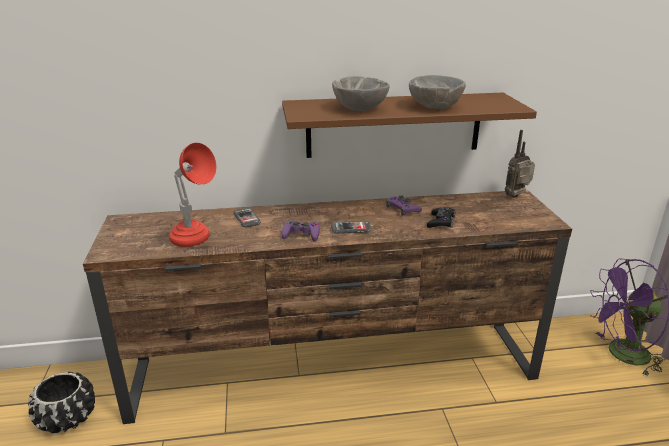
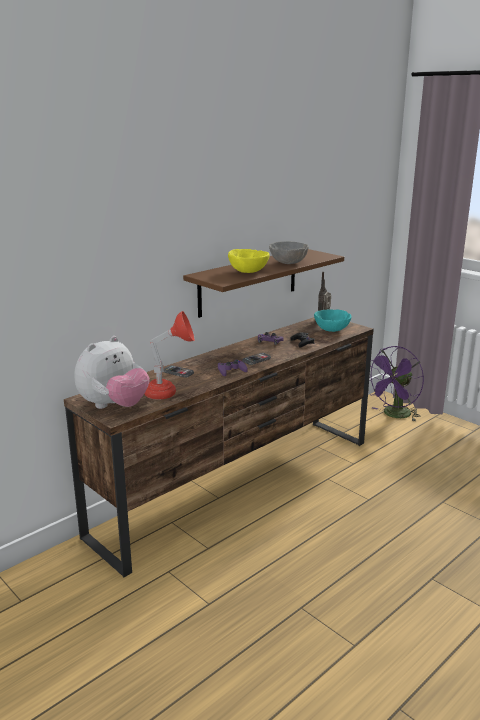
camera: 35 degrees left, 5 degrees down
(67, 417) = (70, 594): black planter -> none
(127, 238) = (114, 406): none -> plush toy
(359, 109) = (247, 272): grey bowl -> yellow bowl
(506, 215) = (332, 330): none -> turquoise bowl

